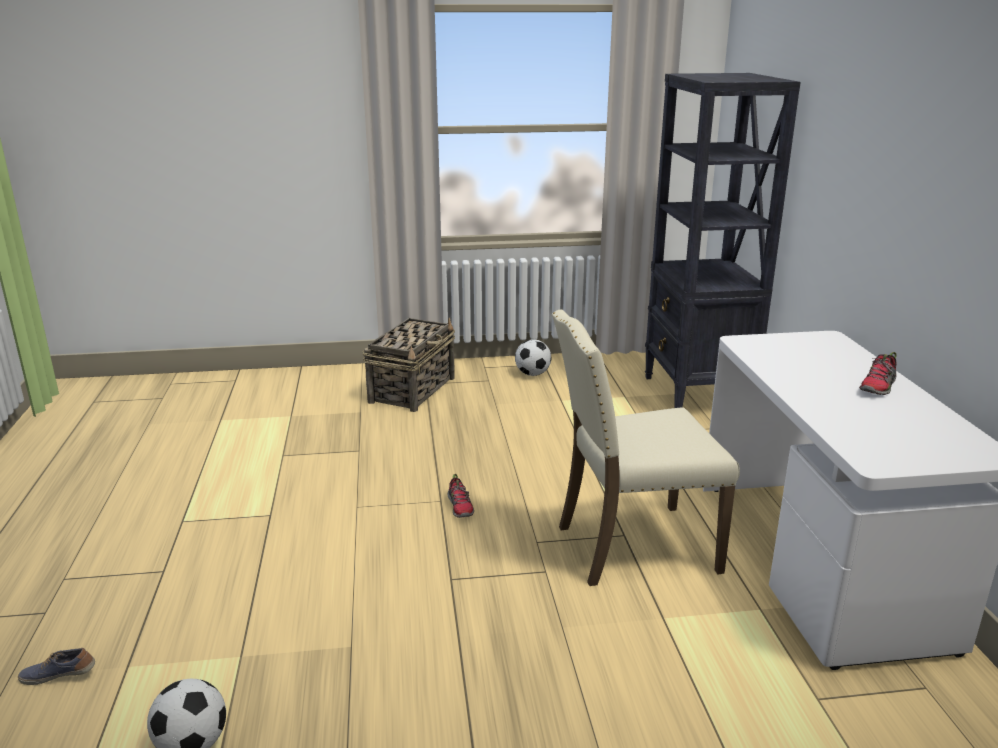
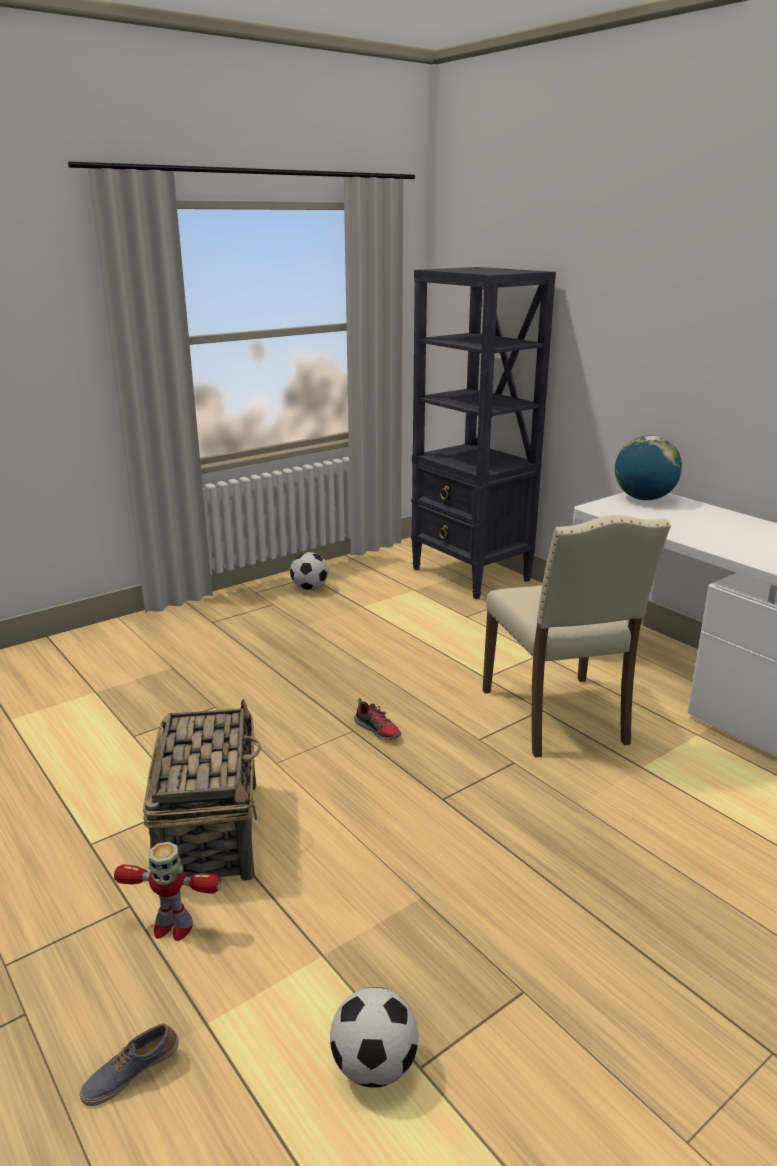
camera: 30 degrees left, 0 degrees up
(172, 595) = (172, 927): none -> toy robot
(413, 389) = (205, 631): basket -> basket (210, 830)
(632, 547) = (558, 717): beige chair -> beige chair turned 60 degrees counterclockwise
(813, 342) = (643, 499): none -> globe
(878, 387) = (735, 523): shoe -> none

